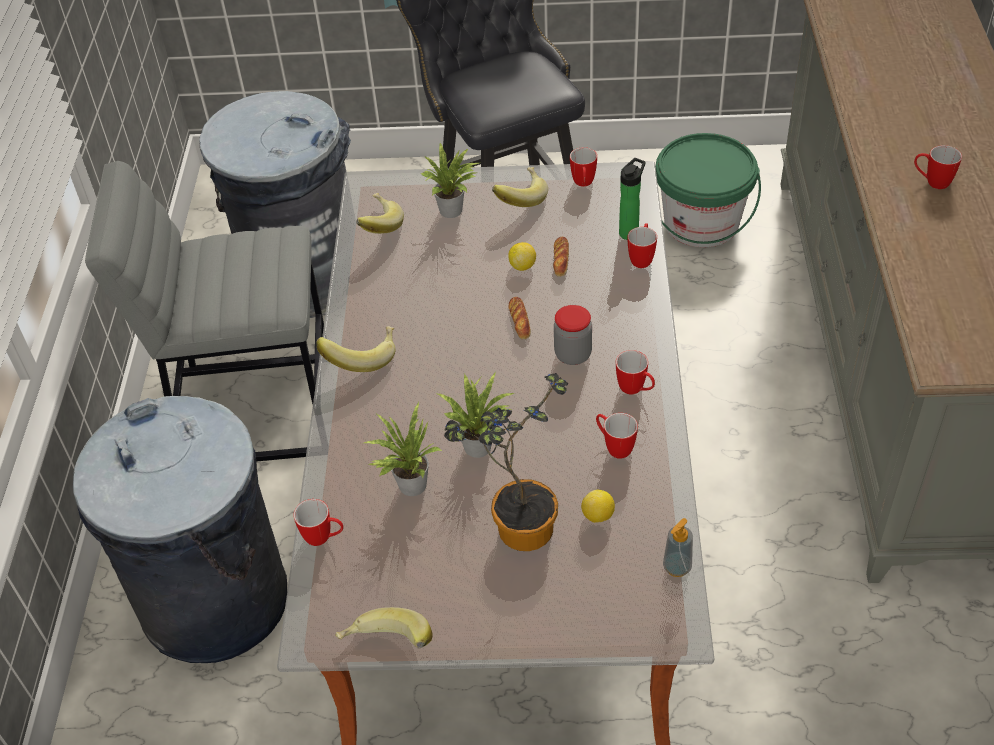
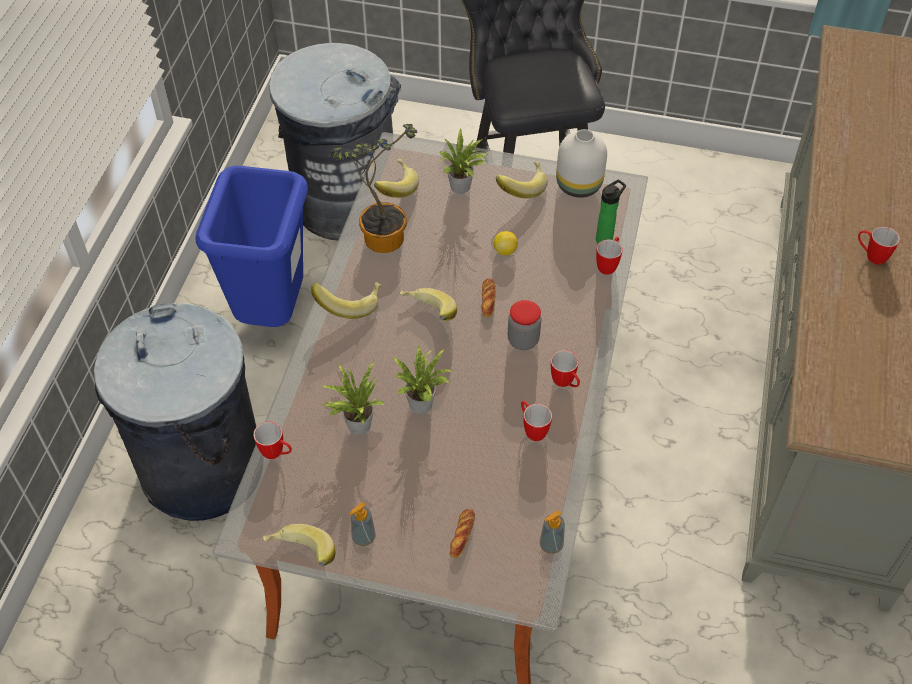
camera: 10 degrees right, 5 degrees up
(253, 411) = (272, 313): grey chair -> blue trash can
(455, 351) = (427, 315): none -> banana
(455, 608) = (363, 537): none -> soap dispenser
(517, 525) = (433, 479): potted plant -> potted plant (379, 235)
(561, 259) = (539, 251): bread -> bread (462, 535)
(583, 184) = (579, 186): mug -> white vase
(598, 516) = (500, 486): lemon -> none
(701, 223) = (699, 224): green bucket -> none

